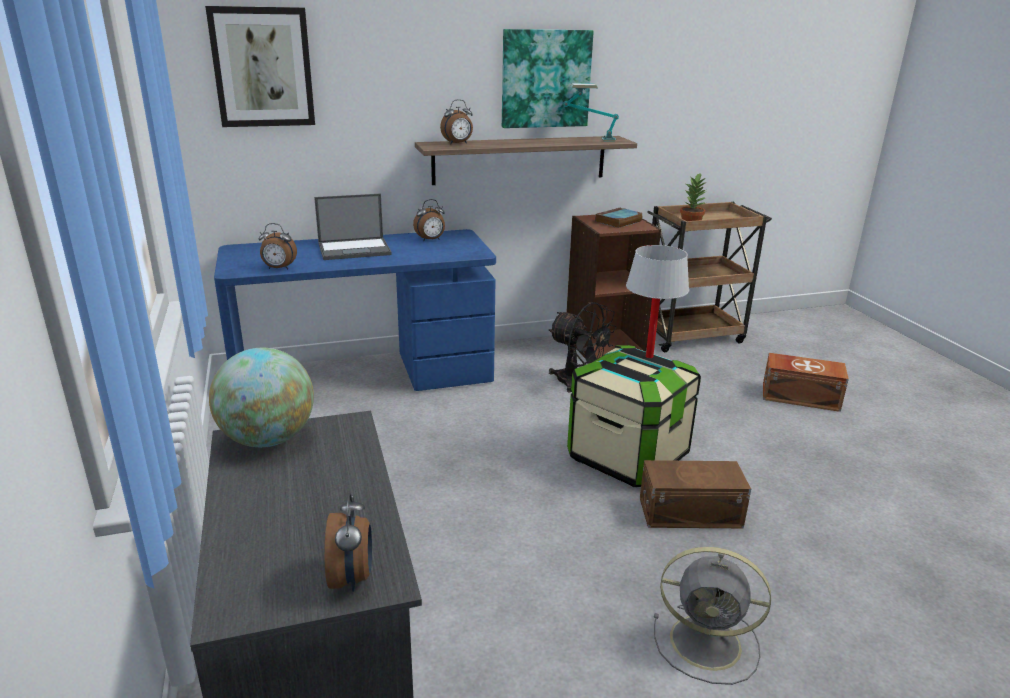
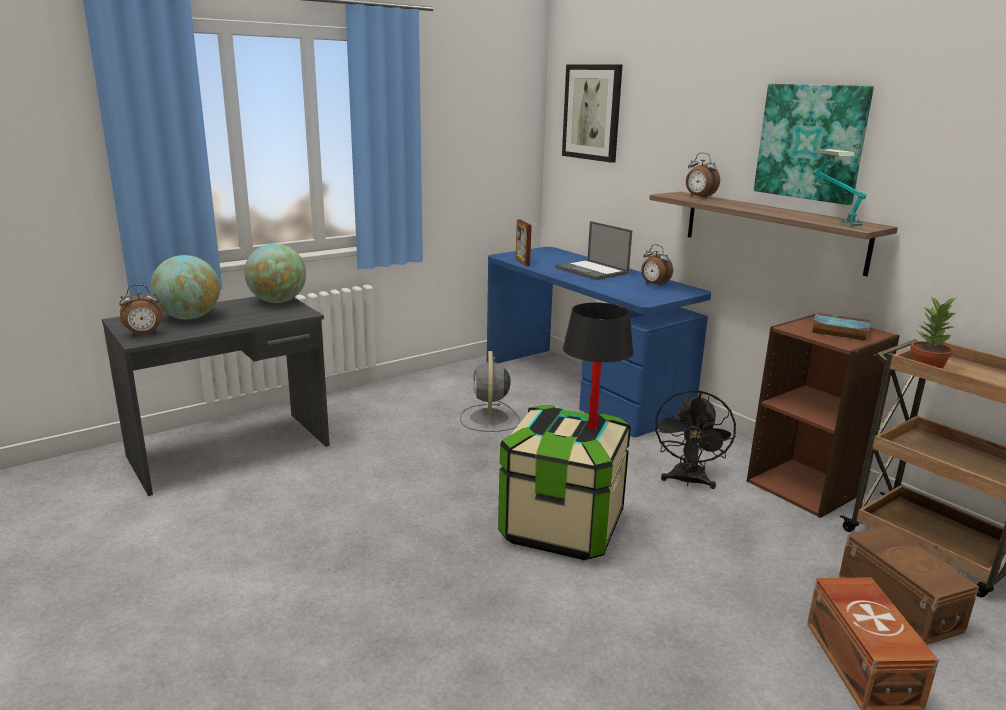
camera: 70 degrees right, 5 degrees down
(279, 268) = (522, 262): alarm clock -> picture frame
(285, 526) = (190, 317): none -> globe
(649, 356) = (592, 428): white table lamp -> black table lamp
(688, 512) = (486, 573): brown storage box -> brown storage box (898, 602)
(708, 643) = (296, 597): grey fan -> grey fan (489, 419)

